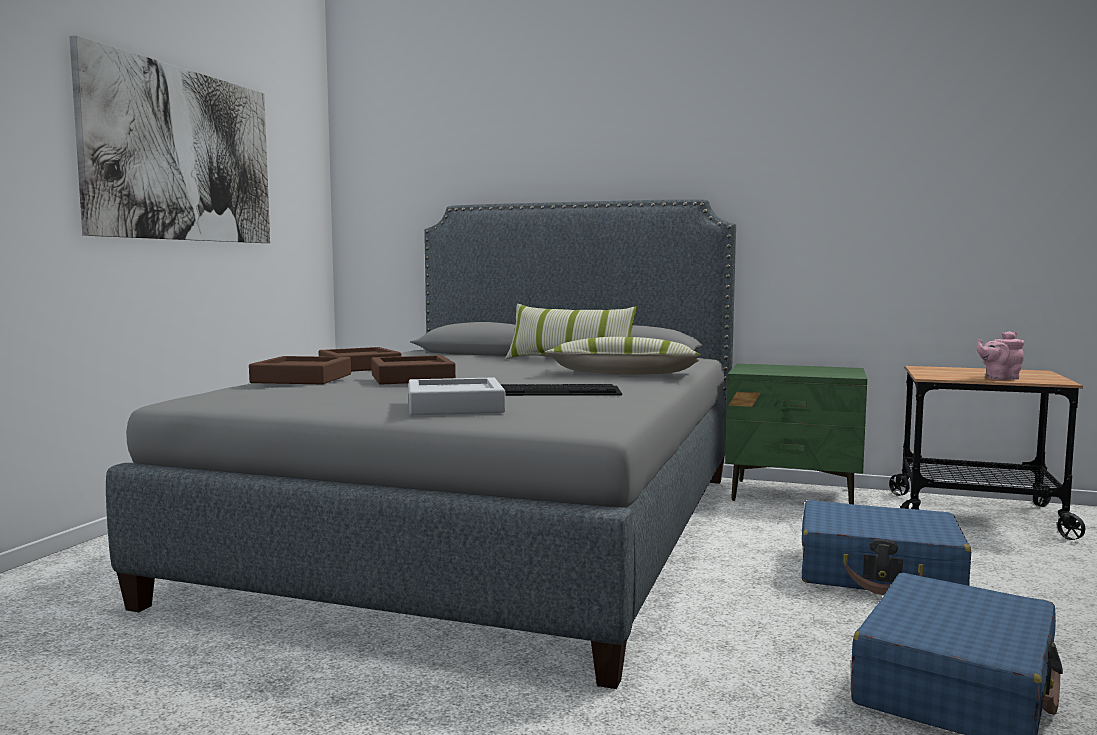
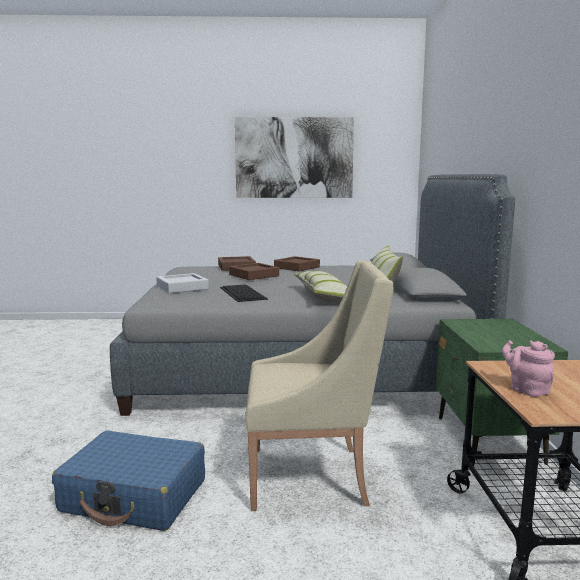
camera: 70 degrees right, 5 degrees up
(879, 573) = (312, 476): blue suitcase -> beige armchair

